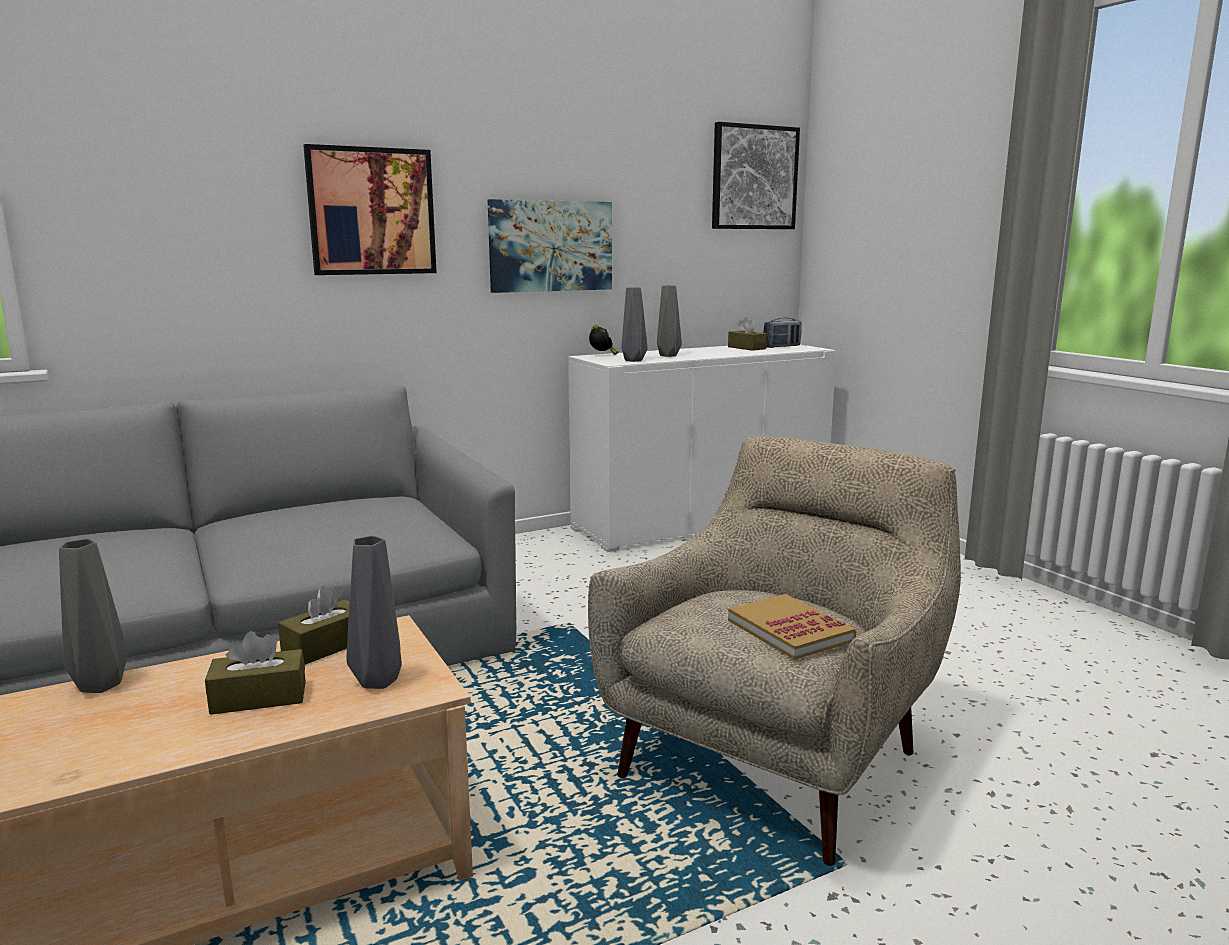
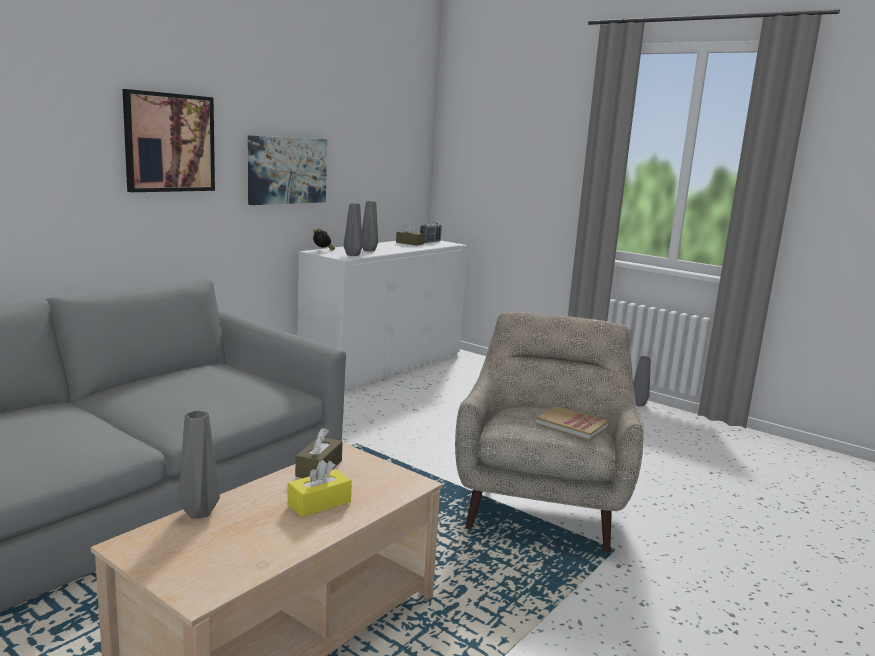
camera: 25 degrees left, 0 degrees up
(259, 698) = (319, 503): brown tissue box -> yellow tissue box
(375, 681) = (378, 484): grey vase -> grey vase (638, 404)
(754, 177) = (407, 124): picture -> none

